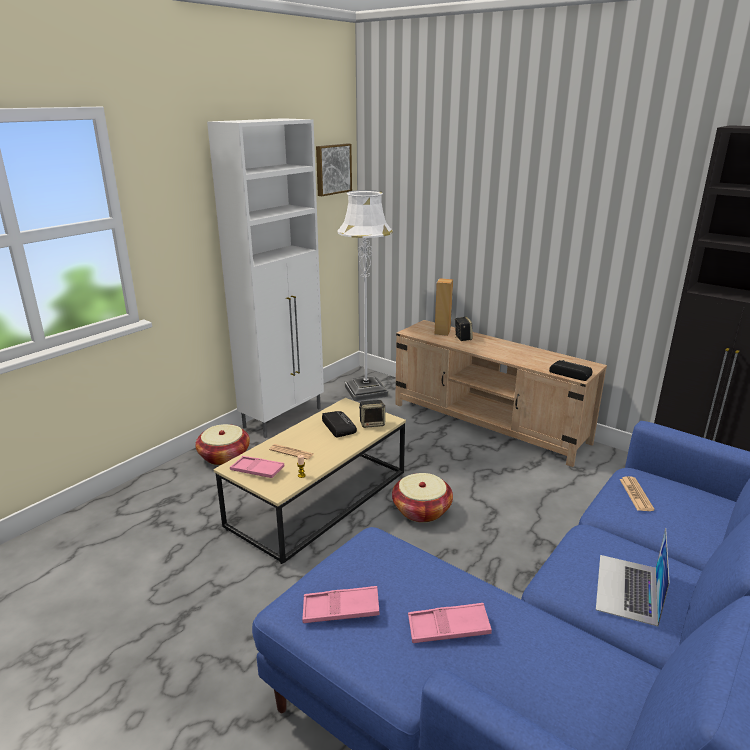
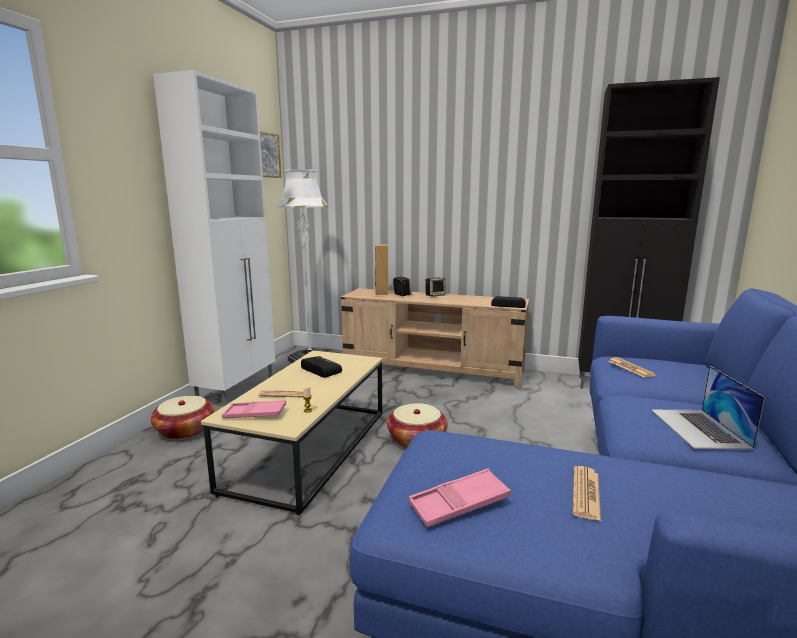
camera: 20 degrees left, 10 degrees down
(372, 423) = (353, 364): speaker -> speaker (435, 295)
(448, 628) = (586, 493): pink tray -> newspaper

